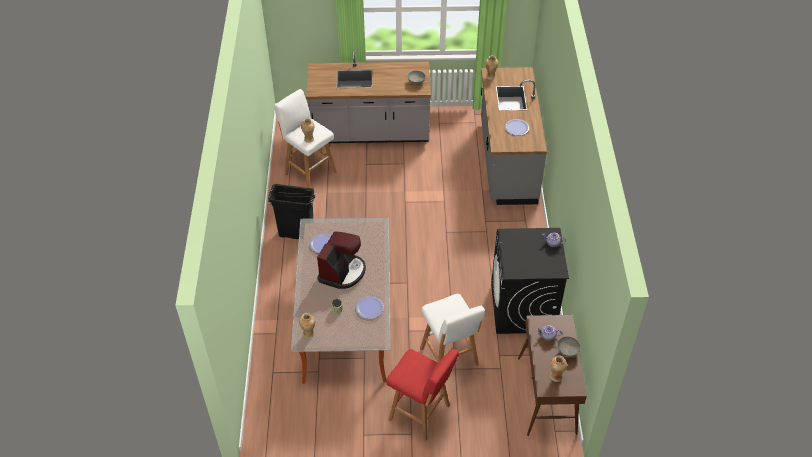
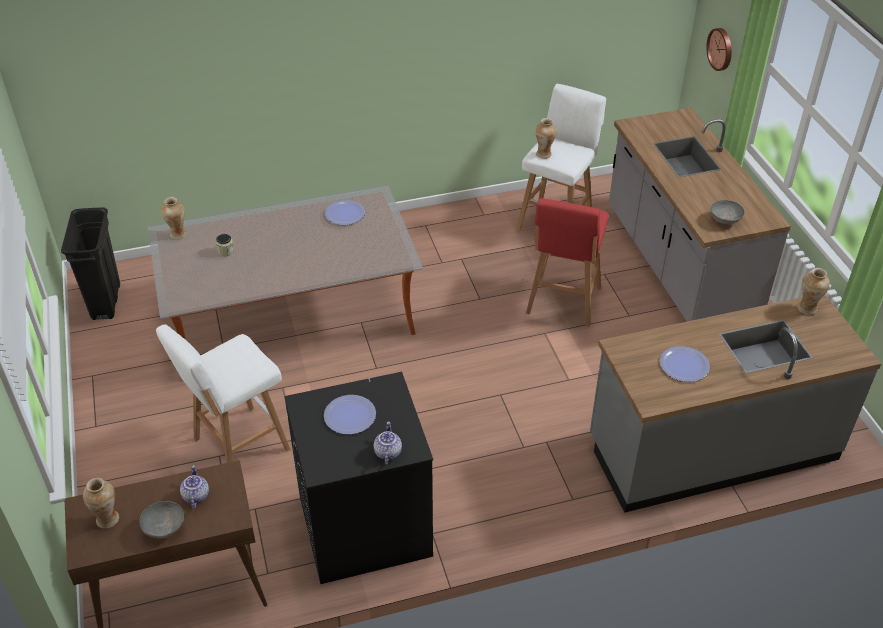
camera: 75 degrees right, 5 degrees down
(296, 234) = (430, 236): black trash can -> black trash can (106, 301)
(304, 24) = (721, 49): none -> wall clock
(342, 272) = (296, 242): coffee machine -> none
(369, 308) = (234, 281): plate -> plate (350, 415)
(421, 414) = (131, 430): red stool -> red stool (563, 303)

